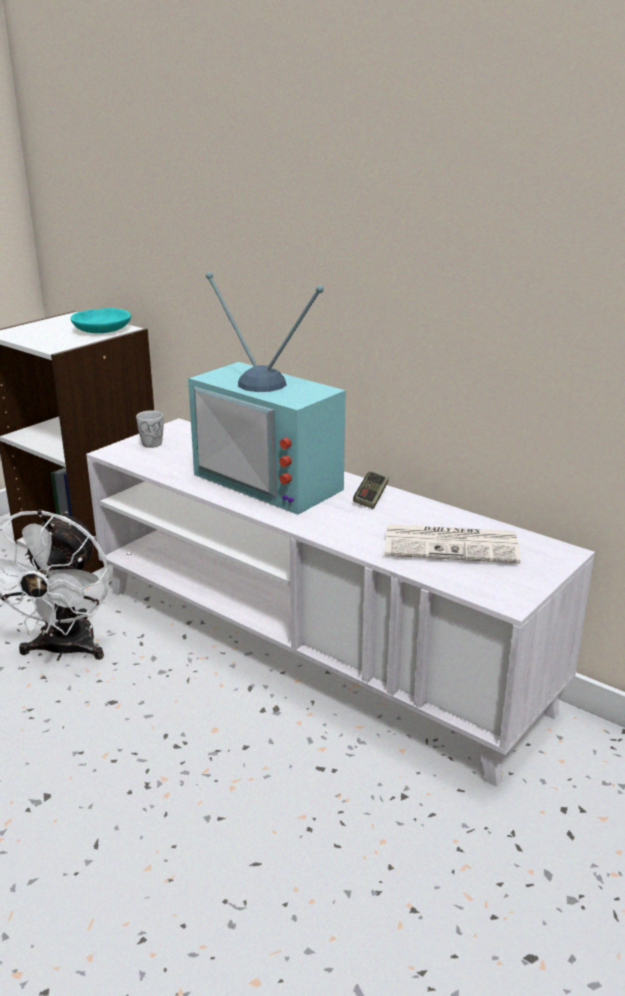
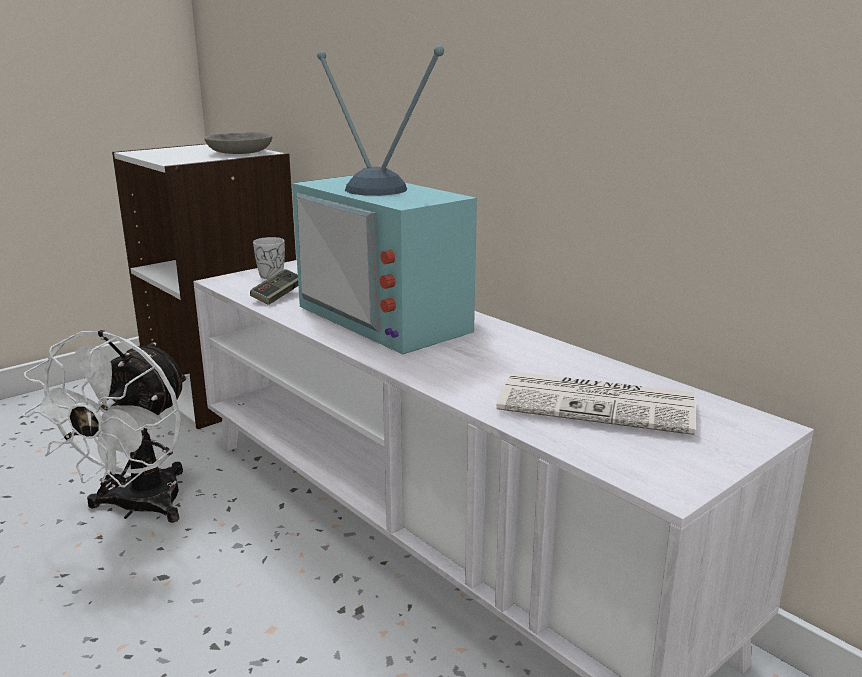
camera: 10 degrees right, 5 degrees down
(102, 329) = (240, 152): turquoise bowl -> grey bowl
(371, 498) = (506, 342): game controller -> game controller (278, 296)

